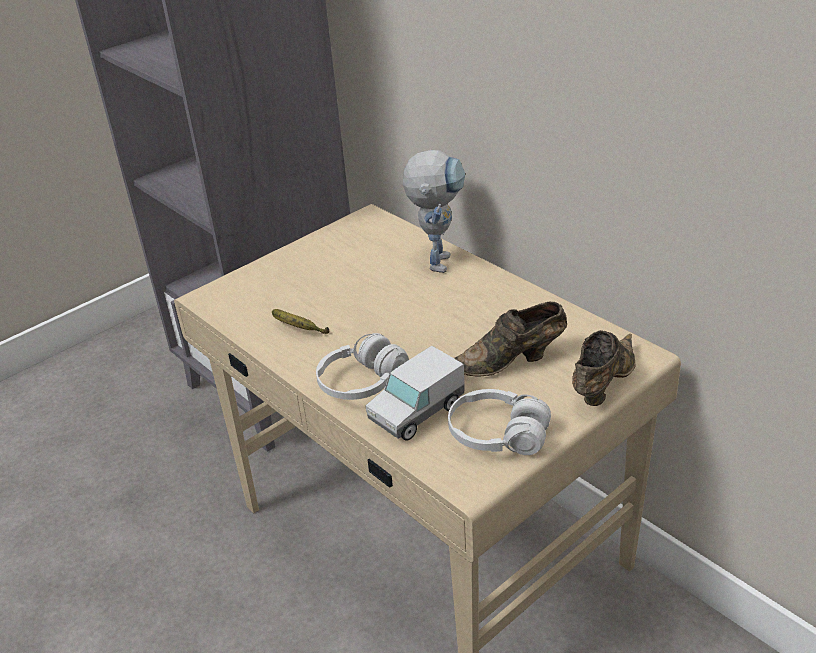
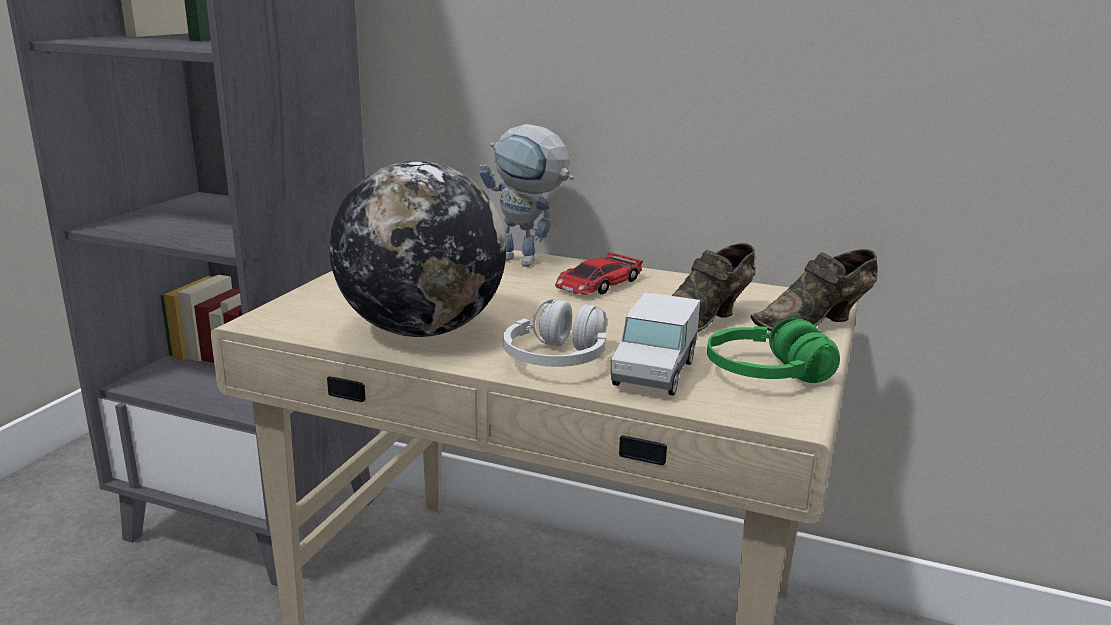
camera: 30 degrees left, 15 degrees down
(297, 329) = (421, 330): banana -> globe
(437, 258) = (528, 262): toy robot -> toy robot turned 135 degrees clockwise
(469, 297) = (598, 284): none -> toy car
(498, 435) = (767, 374): white headphones -> green headphones
(602, 384) = (816, 323): brown shoe -> brown shoe turned 120 degrees counterclockwise

